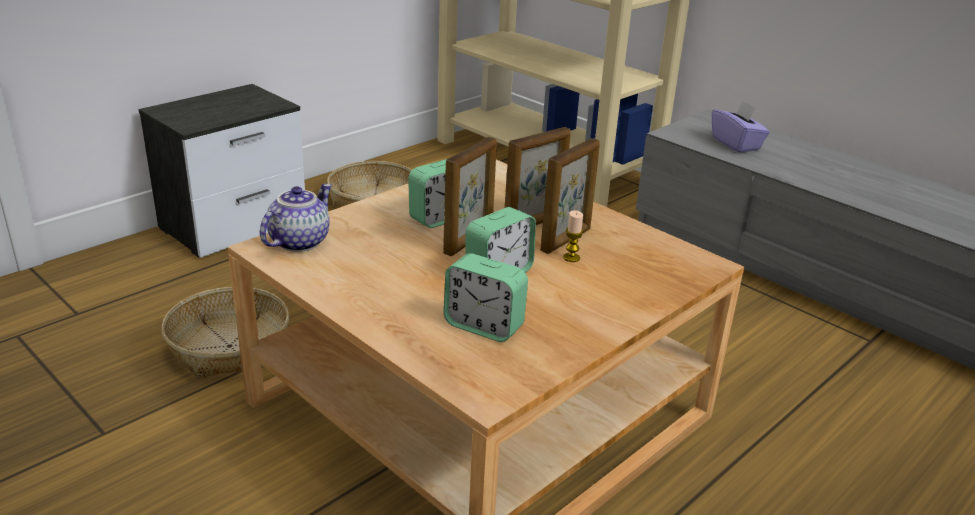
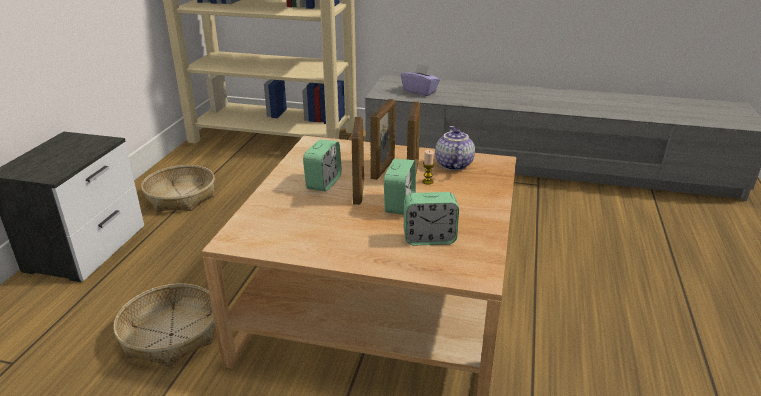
camera: 30 degrees left, 0 degrees up
(298, 241) = (249, 229): teapot -> teapot (452, 164)

